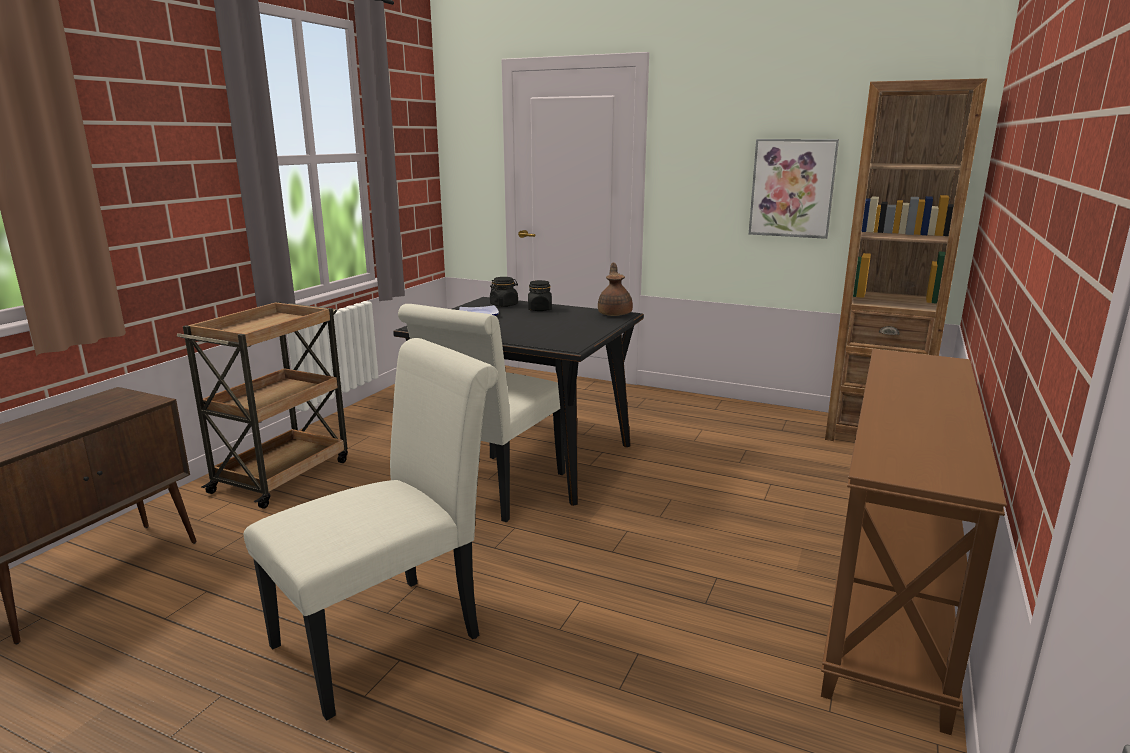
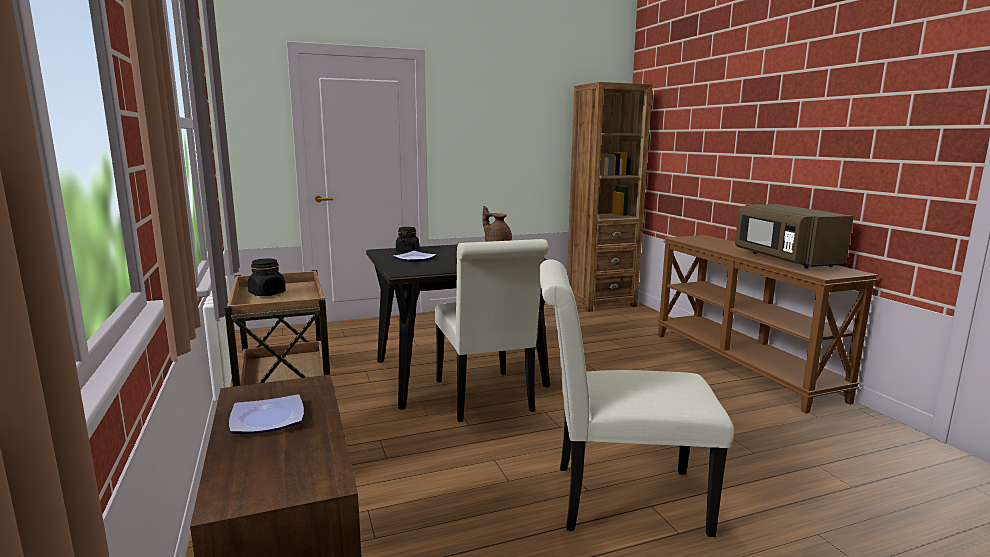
camera: 45 degrees left, 5 degrees down
(70, 414) = (266, 419): none -> plate
(389, 635) = (617, 499): white chair -> white chair turned 90 degrees counterclockwise
(540, 309) = (442, 249): black jar -> black jar (267, 293)
(792, 188) = (530, 151): picture -> none
(926, 428) = (784, 259): none -> brown microwave

